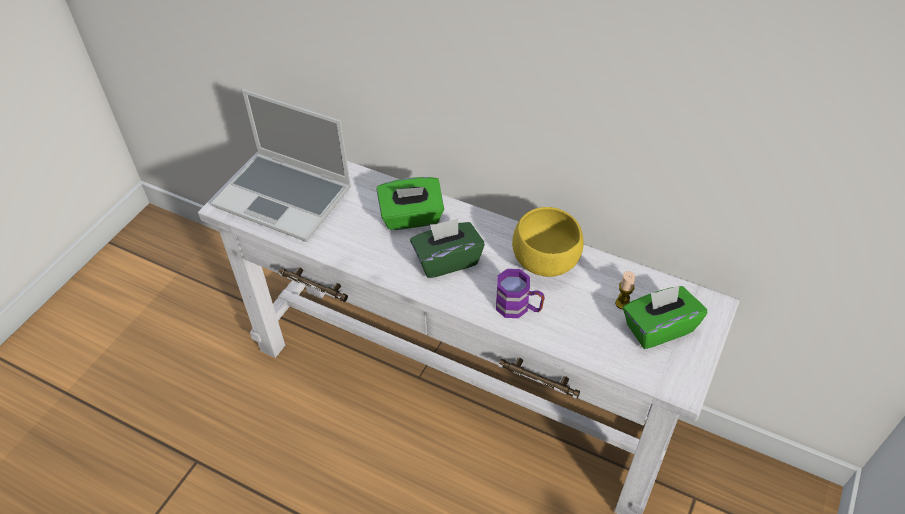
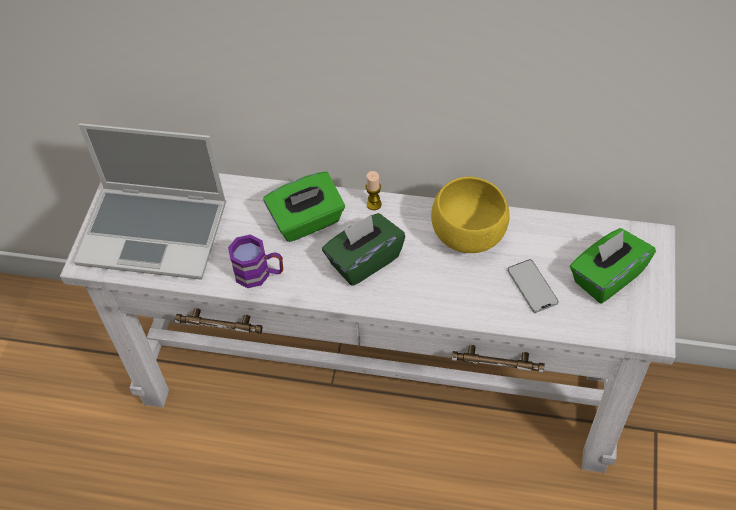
camera: 15 degrees left, 5 degrees up
(519, 308) = (459, 293): purple mug -> purple mug (259, 274)
(586, 319) = (532, 286): none -> phone
(622, 303) = (562, 260): candle -> candle (374, 204)

